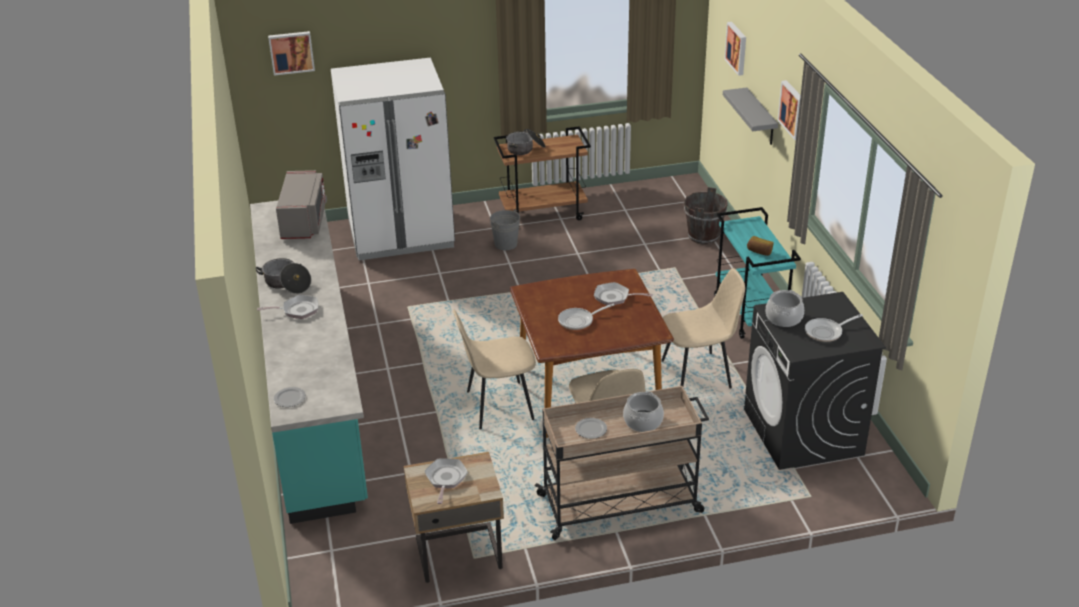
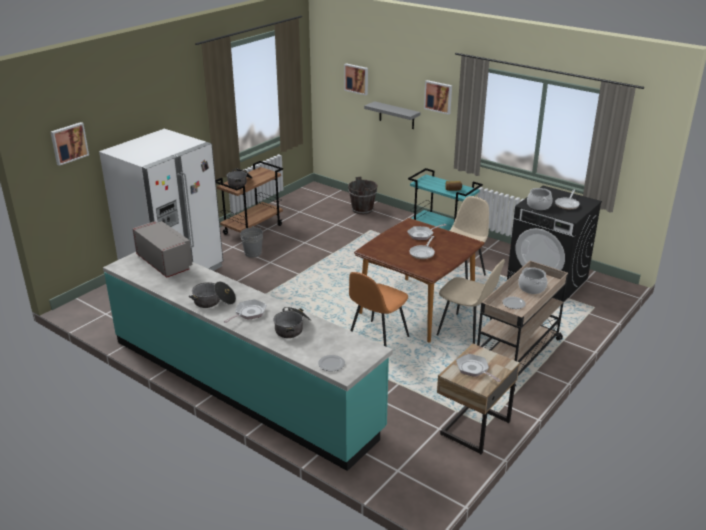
camera: 40 degrees left, 5 degrees down
(311, 344) = (292, 328): none -> cooking pot
(497, 406) = (377, 339): beige chair -> orange chair

